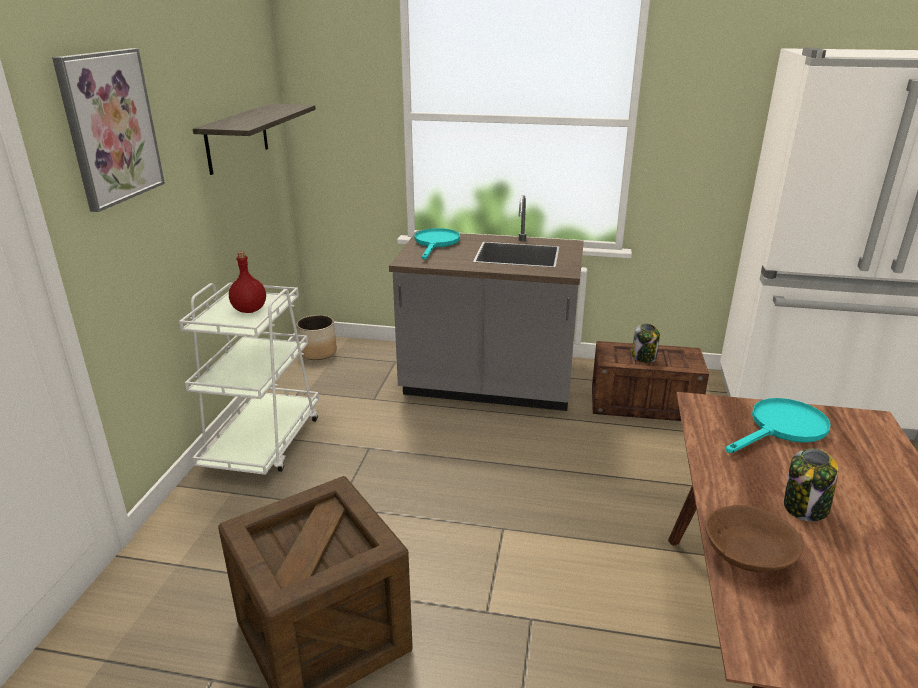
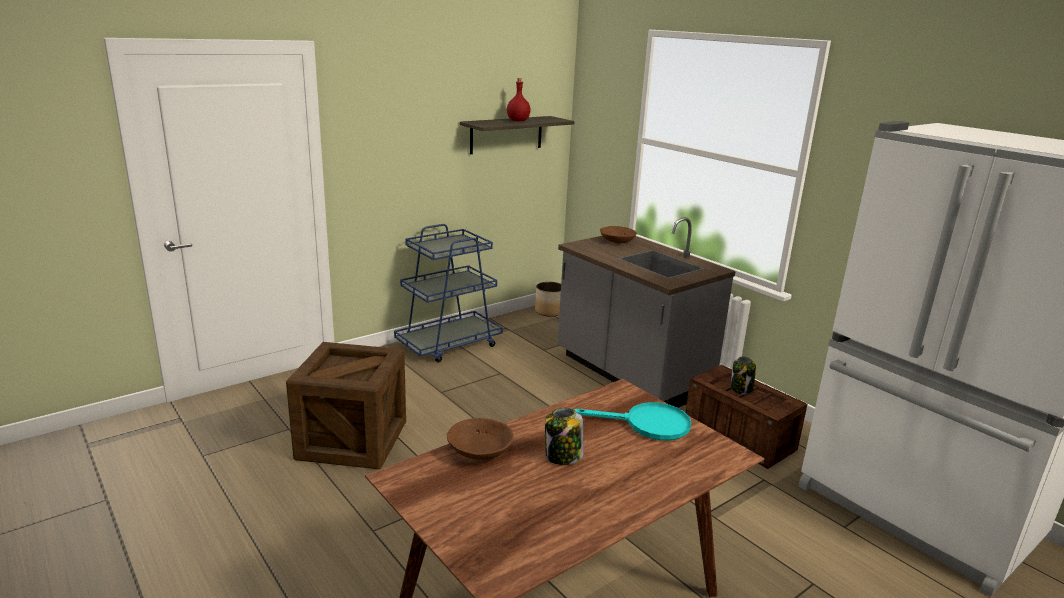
camera: 40 degrees right, 5 degrees down
(110, 127) = (385, 110): picture -> none
(249, 310) = (453, 246): red bottle -> red bottle (518, 121)
(263, 442) = (449, 344): white cart -> blue cart
(436, 243) = (617, 241): turquoise frying pan -> brown bowl

